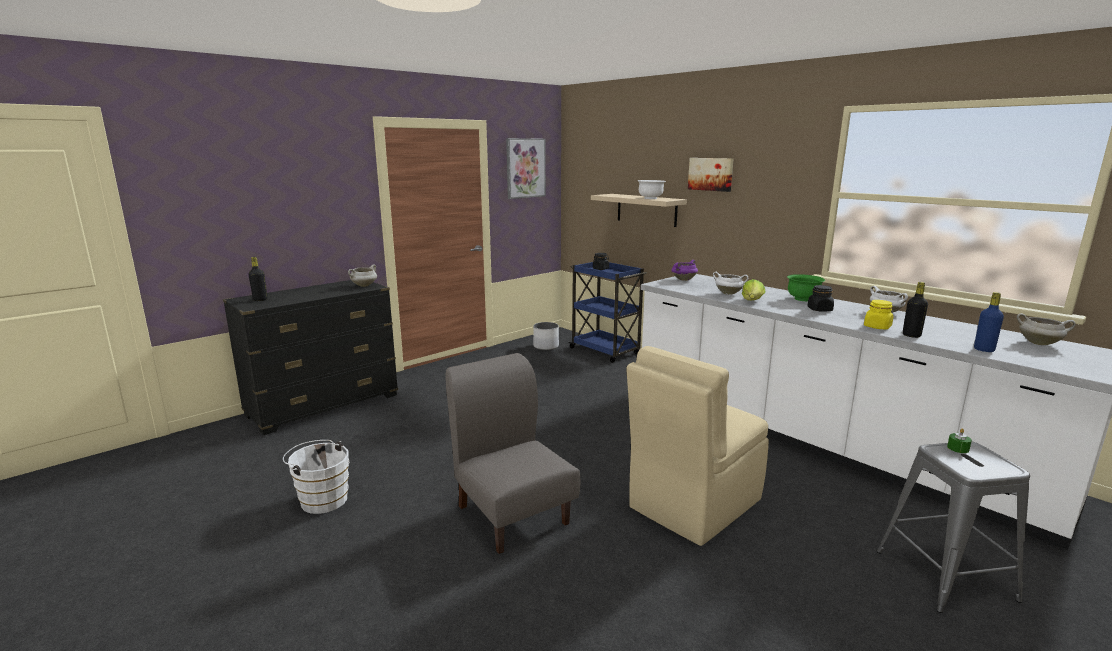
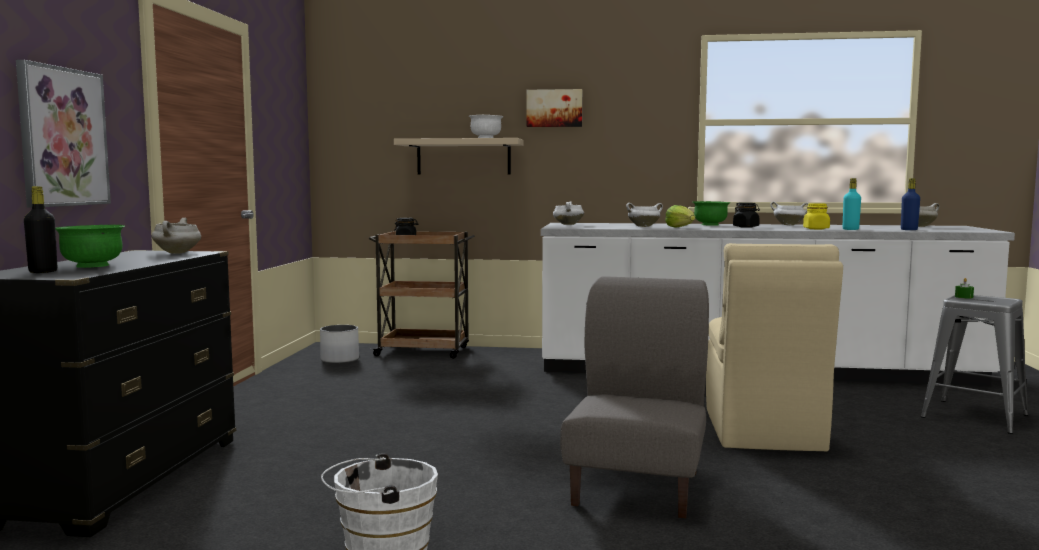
camera: 40 degrees left, 10 degrees down
(292, 296) = (92, 266): none -> green bowl
(512, 514) = (638, 487): grey chair -> grey chair turned 90 degrees clockwise
(525, 168) = (281, 103): picture -> picture (62, 137)
(605, 351) = (424, 351): blue cart -> brown cart
(684, 279) = (568, 224): purple cooking pot -> white cooking pot
(911, 335) = (850, 229): black bottle -> turquoise bottle

